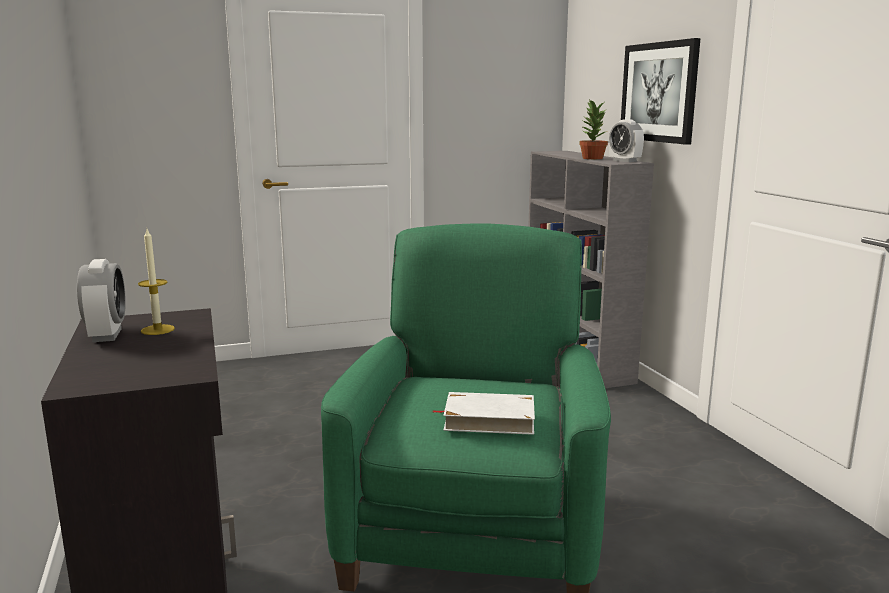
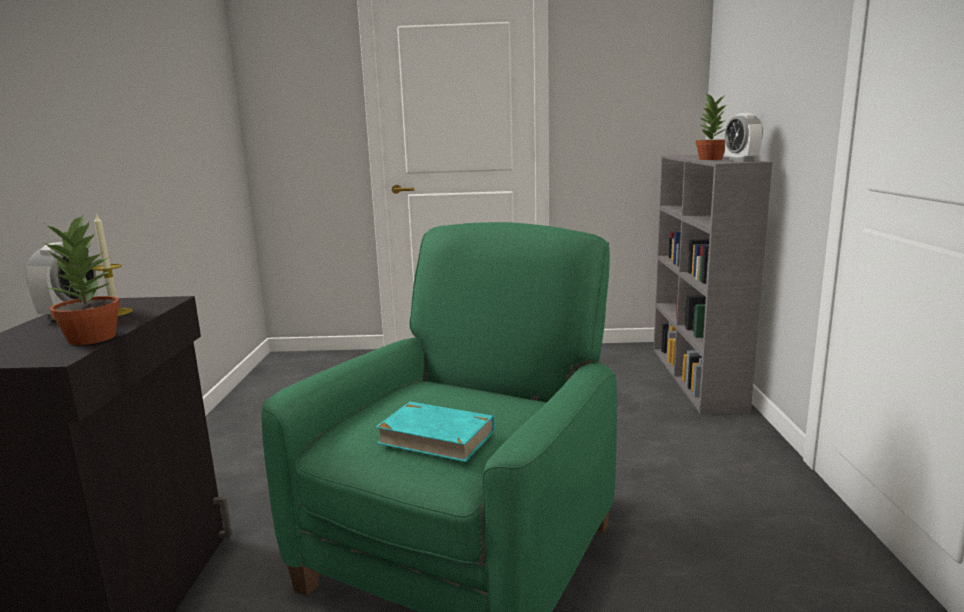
camera: 20 degrees right, 0 degrees up
(189, 354) = (93, 338): none -> potted plant
(489, 419) = (436, 437): white book -> turquoise book
(659, 92) = (783, 79): picture -> none

